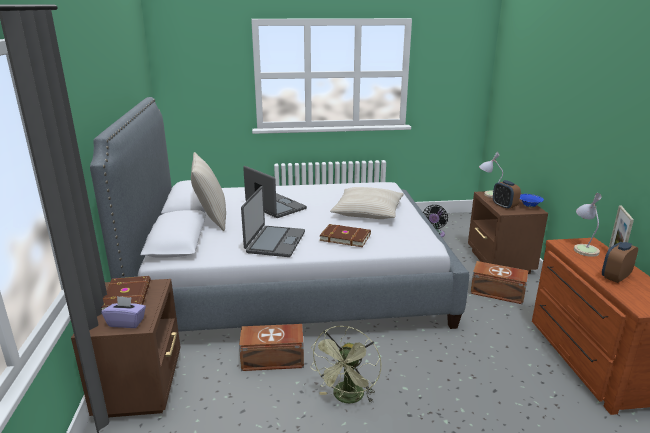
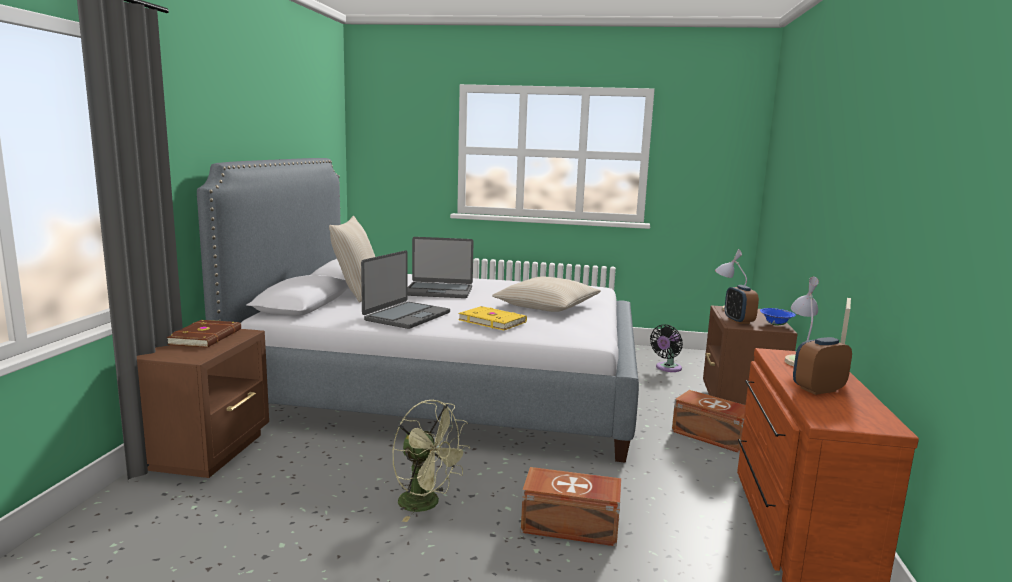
camera: 15 degrees right, 10 degrees down
(126, 322) = (183, 354): purple tissue box -> none
(273, 359) = (368, 454): brown storage box -> brown storage box (571, 527)
(275, 207) = (439, 291): laptop -> laptop turned 120 degrees clockwise
(345, 237) = (492, 321): brown book -> yellow book
(347, 398) = (427, 504): green fan -> green fan turned 90 degrees counterclockwise

